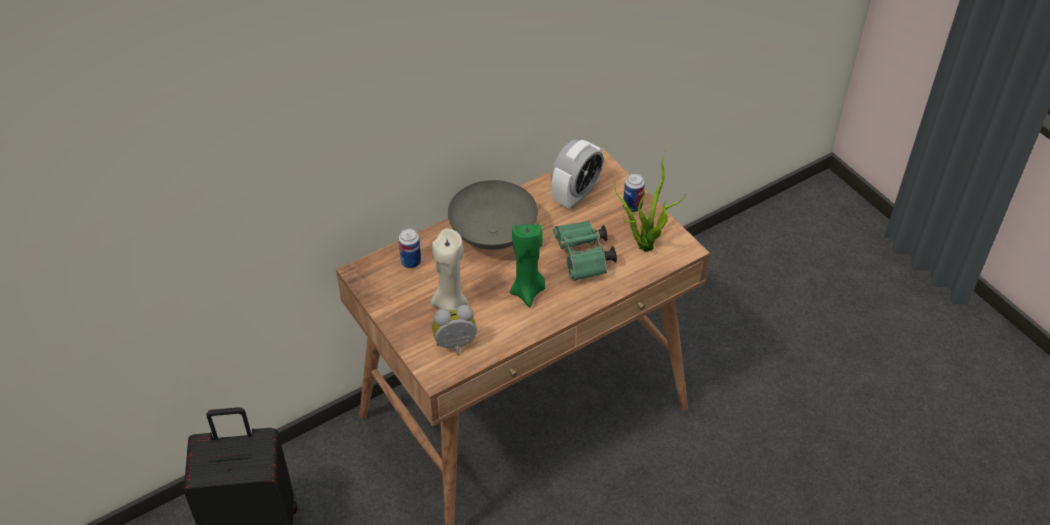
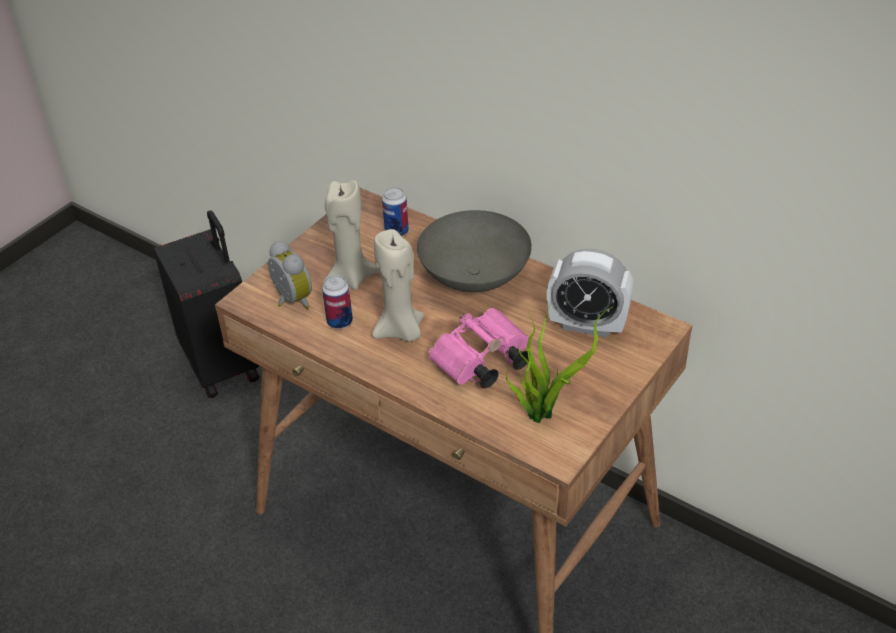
camera: 70 degrees right, 5 degrees down
(528, 291) = (401, 331): green candle -> beige candle
(584, 259) = (480, 363): green binoculars -> pink binoculars
(632, 206) = (602, 382): can -> can (339, 321)

